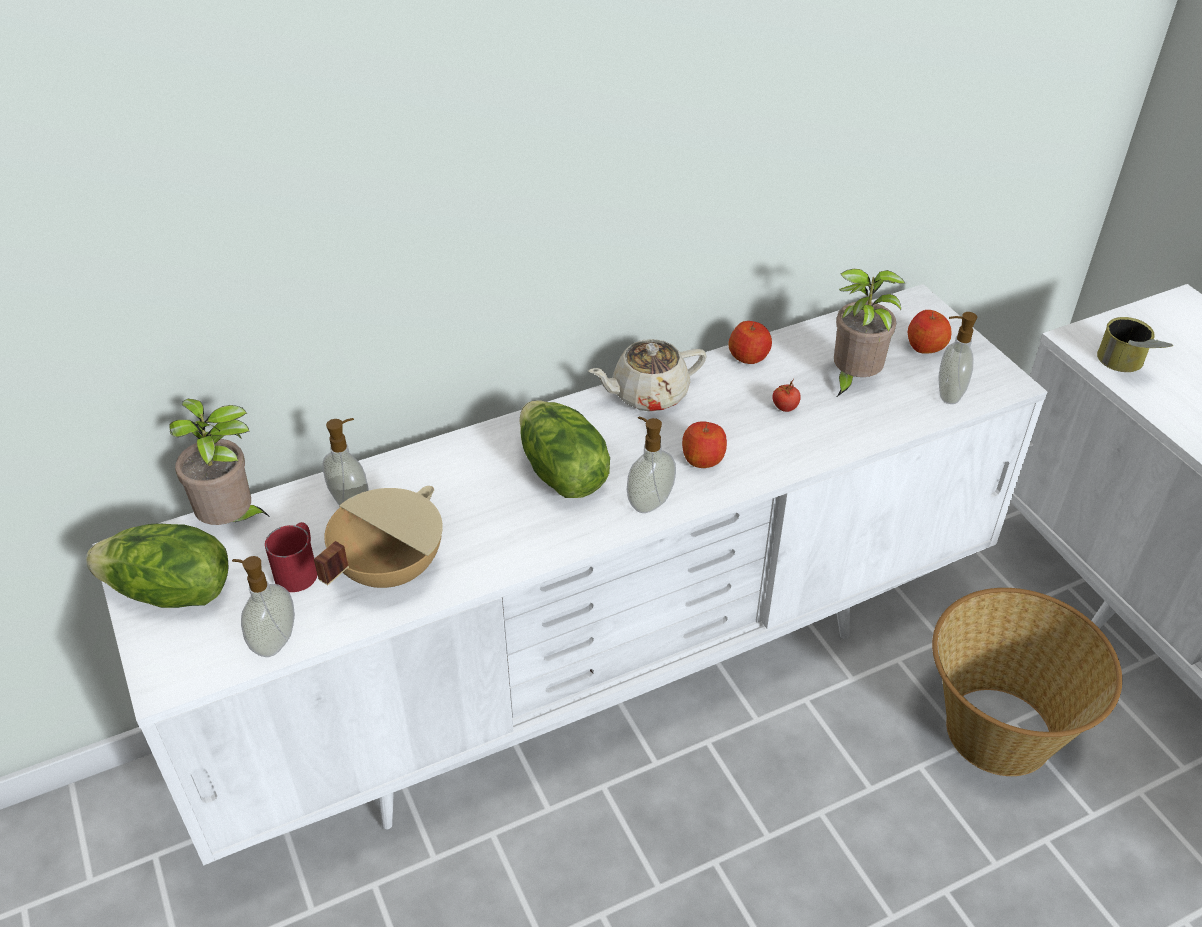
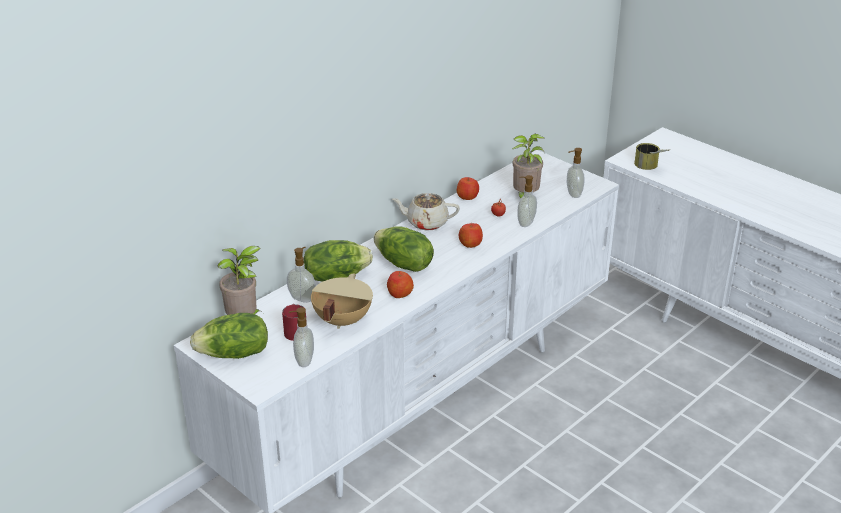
camera: 20 degrees left, 10 degrees down
(433, 470) = (336, 276): none -> lettuce
(648, 394) = (426, 222): beige teapot -> beige teapot turned 45 degrees clockwise
(649, 502) = (454, 266): soap dispenser -> soap dispenser (525, 223)
(925, 346) = (552, 176): apple -> apple (400, 293)
(996, 732) = (637, 374): basket -> none

